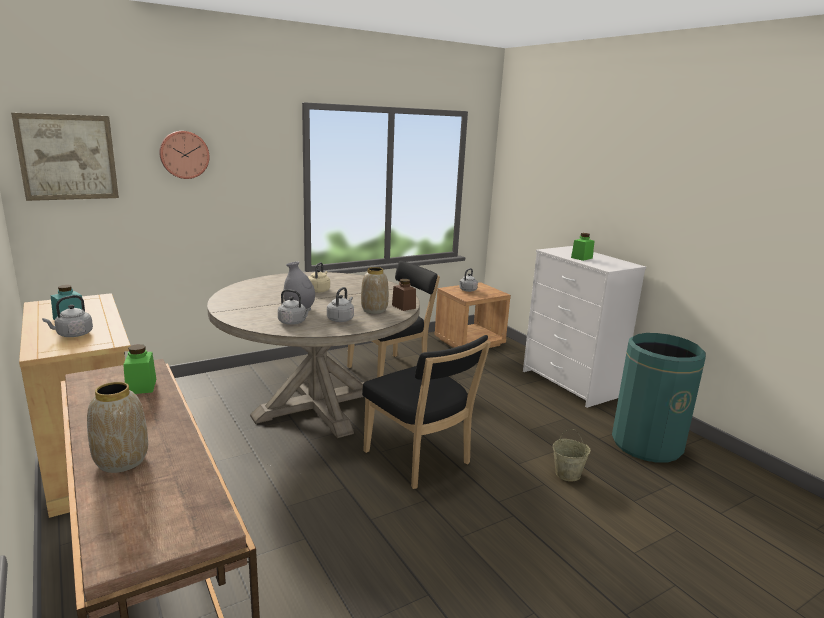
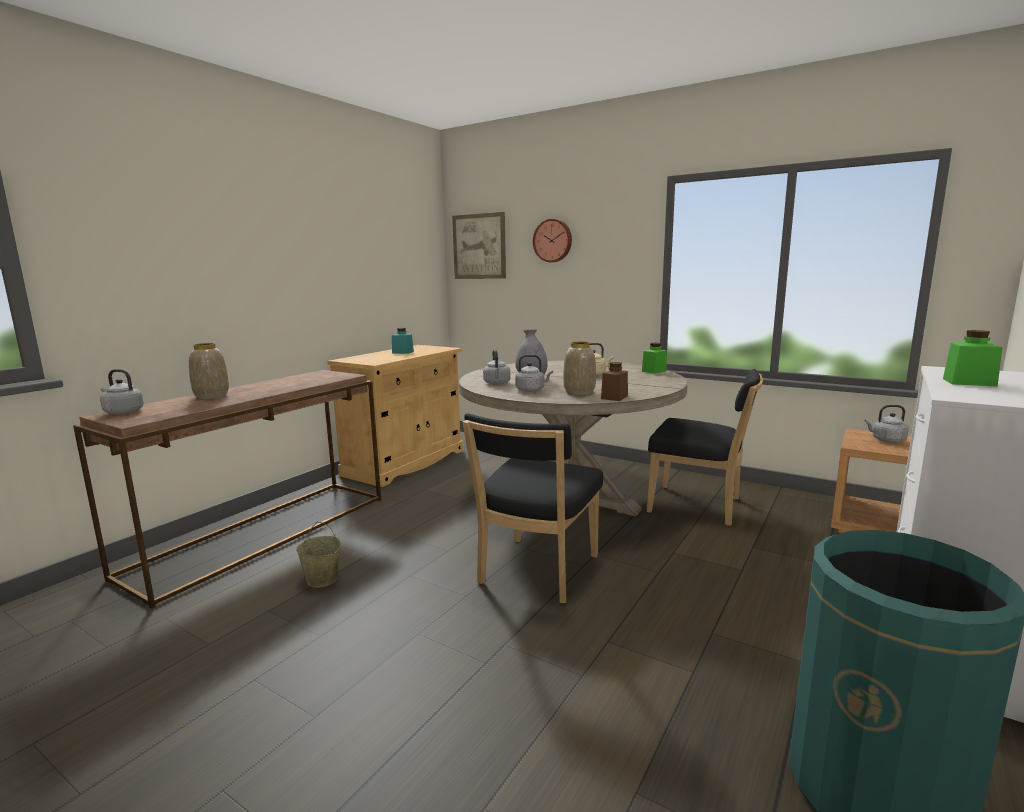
camera: 65 degrees right, 5 degrees down
(73, 335) = (377, 357): grey kettle -> grey kettle (122, 412)
(141, 386) = (316, 380): green jar -> green jar (654, 371)
(568, 474) = (633, 694): beige bucket -> beige bucket (322, 580)

